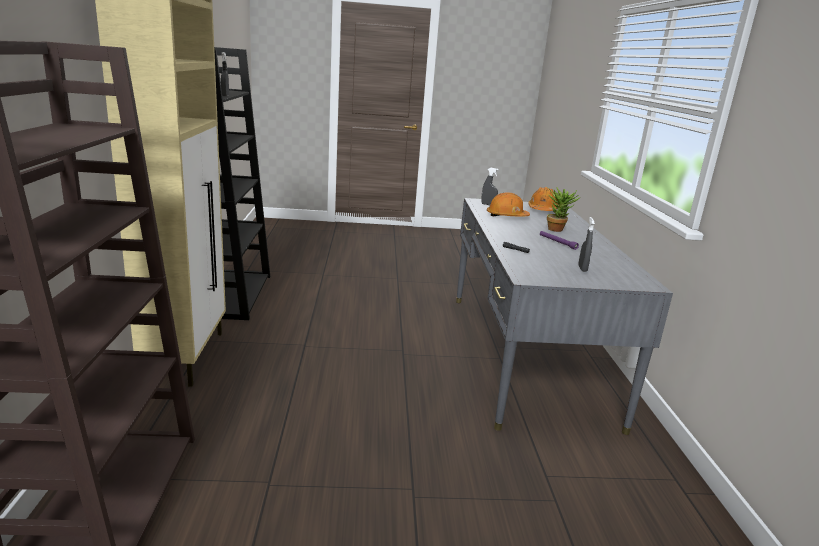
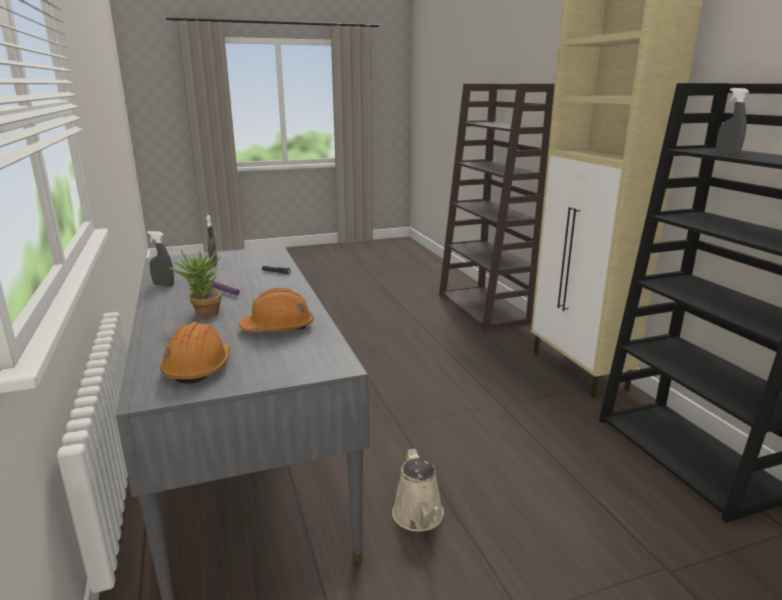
camera: 165 degrees right, 0 degrees up
(420, 307) = (419, 517): none -> beige watering can
(488, 204) = (312, 357): grey spray bottle -> grey spray bottle (163, 285)

